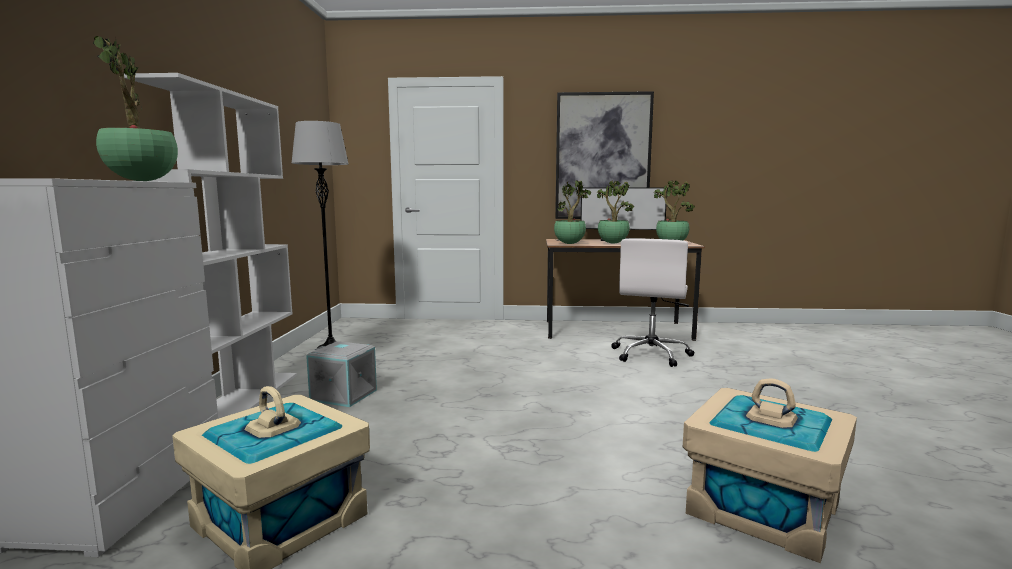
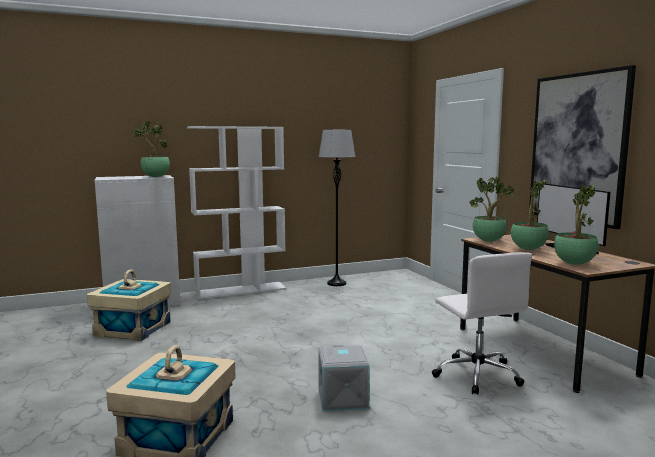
camera: 65 degrees right, 0 degrees up
(345, 395) = (267, 304): grey storage box -> grey storage box (343, 398)
(651, 354) = (476, 374): white office chair -> white office chair turned 105 degrees counterclockwise

